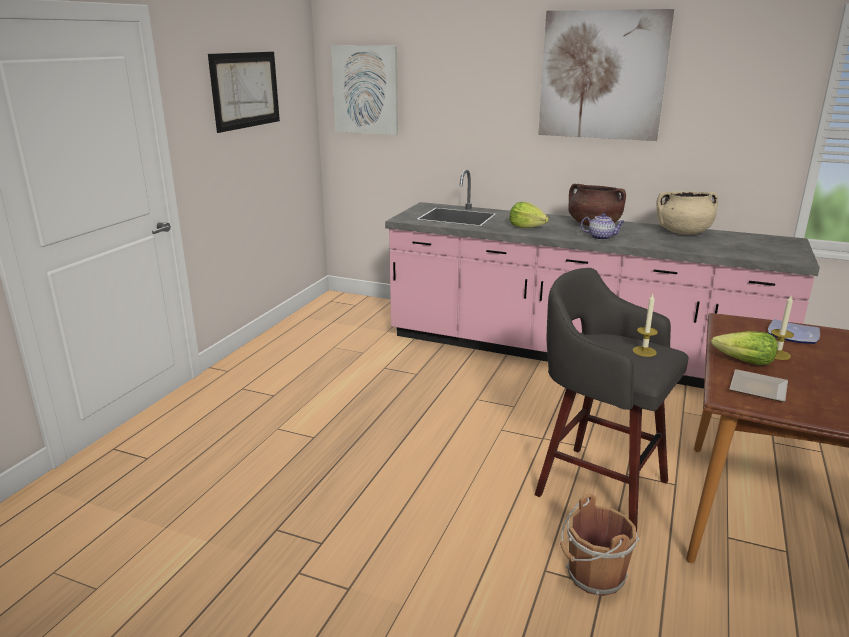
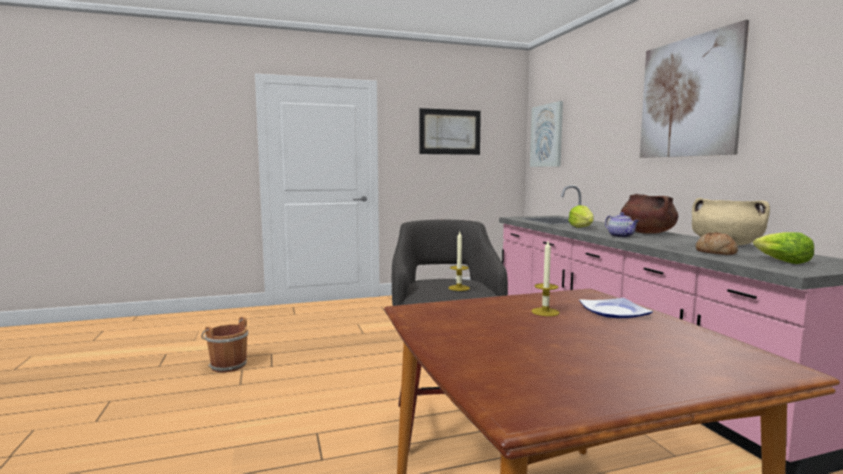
camera: 50 degrees right, 15 degrees down
(593, 576) = (330, 452): brown bucket -> brown bucket (227, 365)
(712, 247) = (715, 252): none -> bread
(744, 362) = (497, 305): lettuce -> lettuce (781, 261)
(760, 388) = (448, 314): plate -> none

